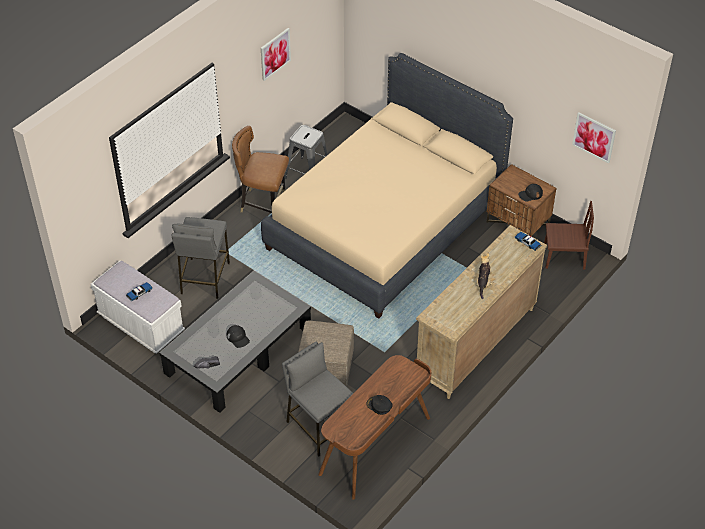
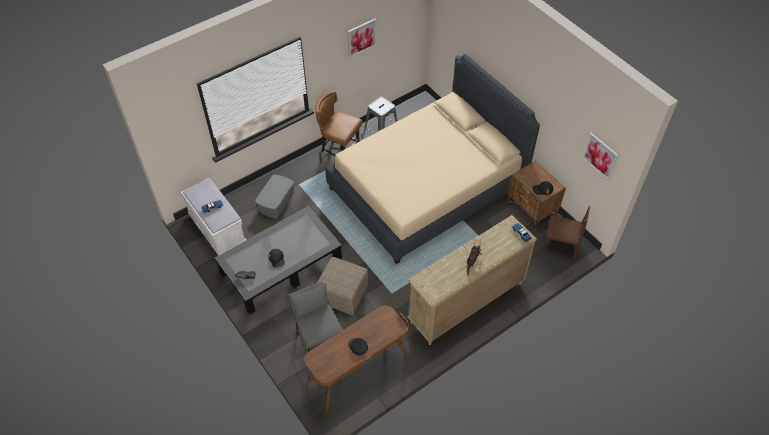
camera: 15 degrees right, 5 degrees up
(204, 278) = (276, 202): grey stool -> grey storage box

